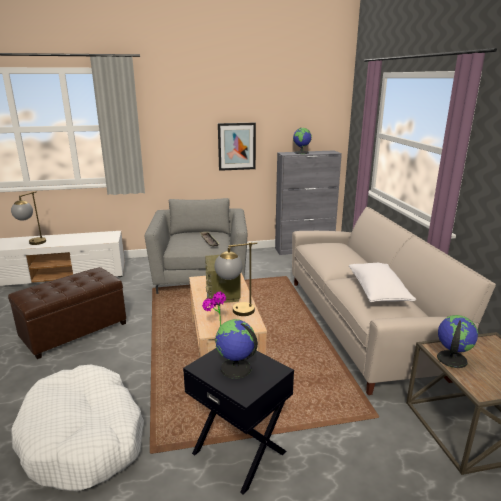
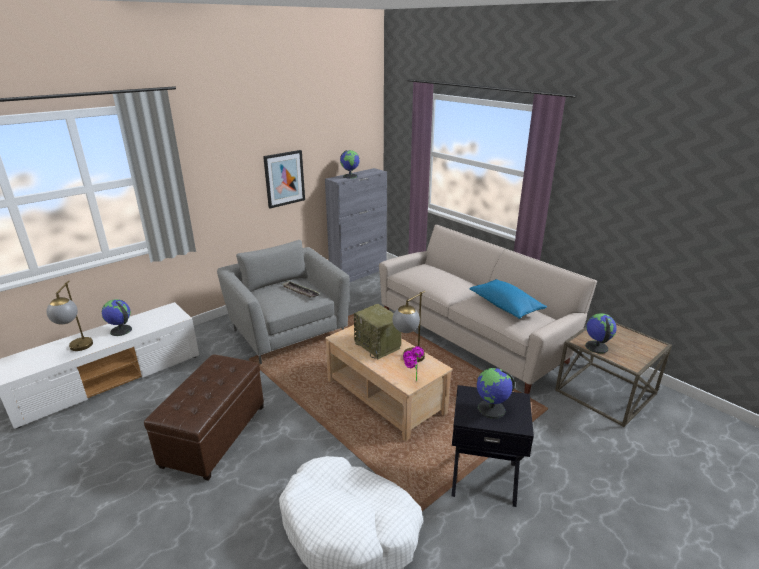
camera: 30 degrees left, 5 degrees up
(68, 239) = (120, 330): none -> globe
(378, 292) = (505, 306): white pillow -> blue pillow

